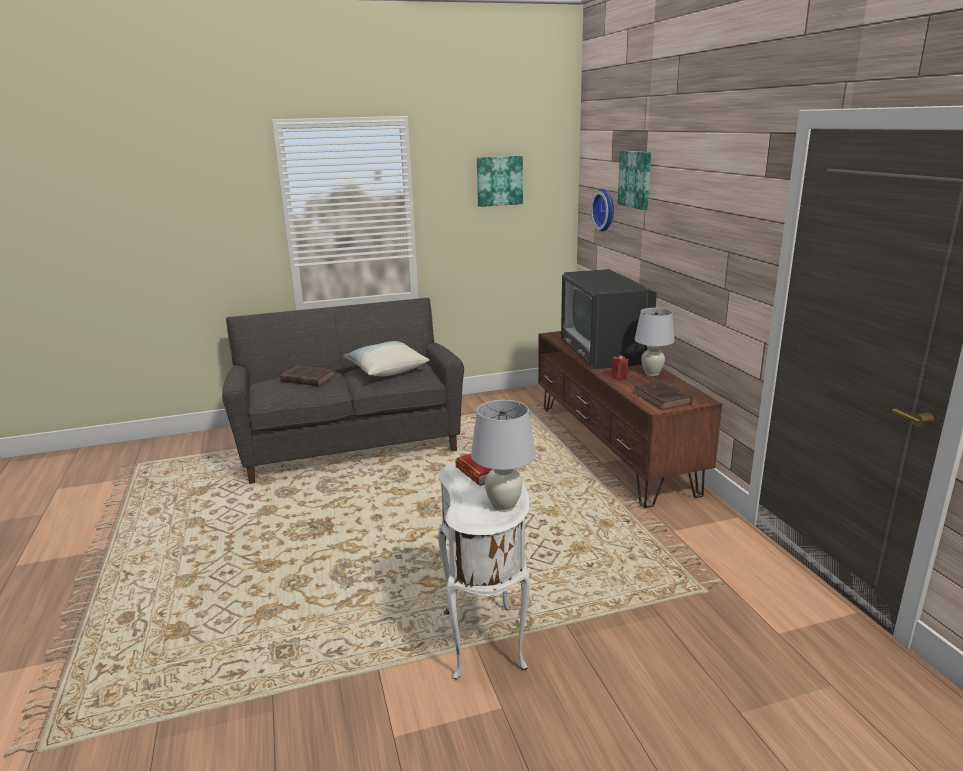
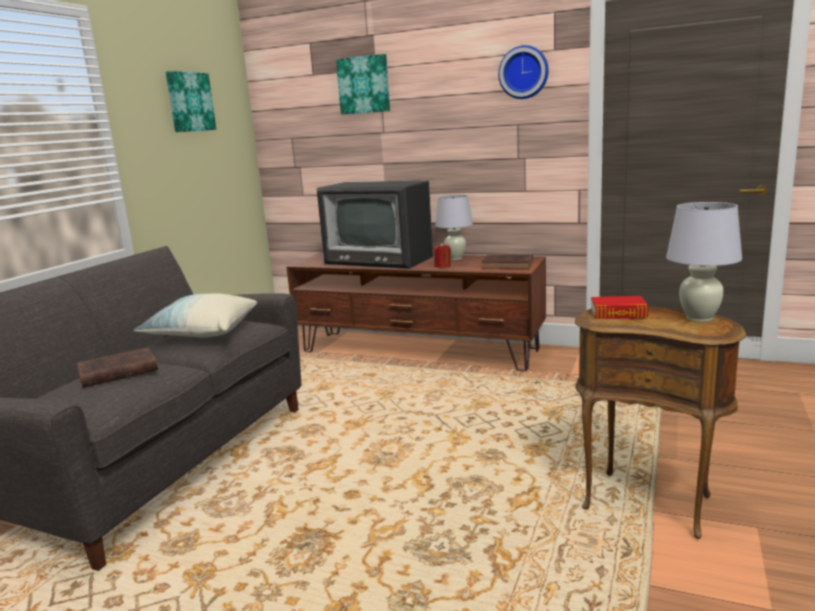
camera: 50 degrees left, 5 degrees down
(487, 640) = (649, 501): white side table -> brown side table
(605, 210) = (313, 126): wall clock -> wall clock (524, 72)

